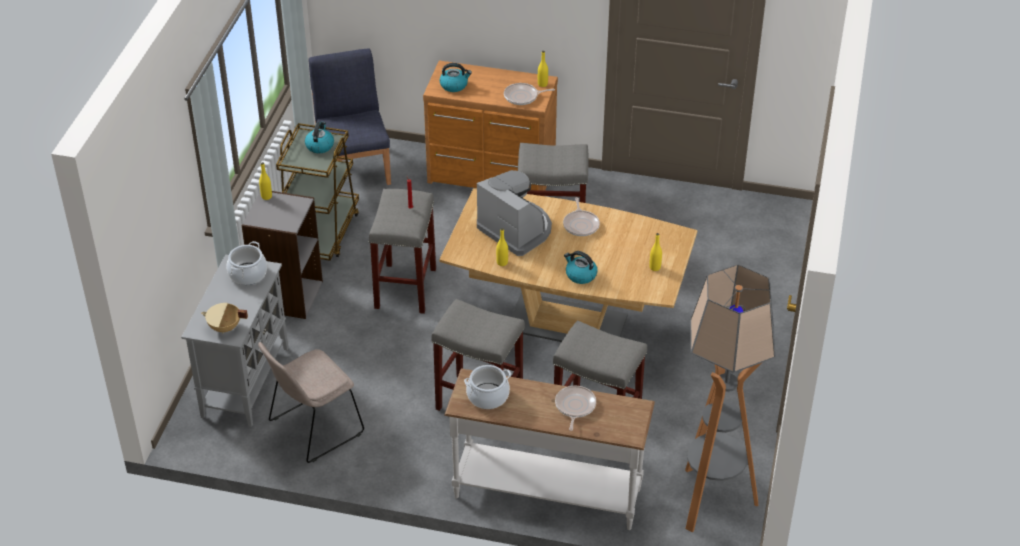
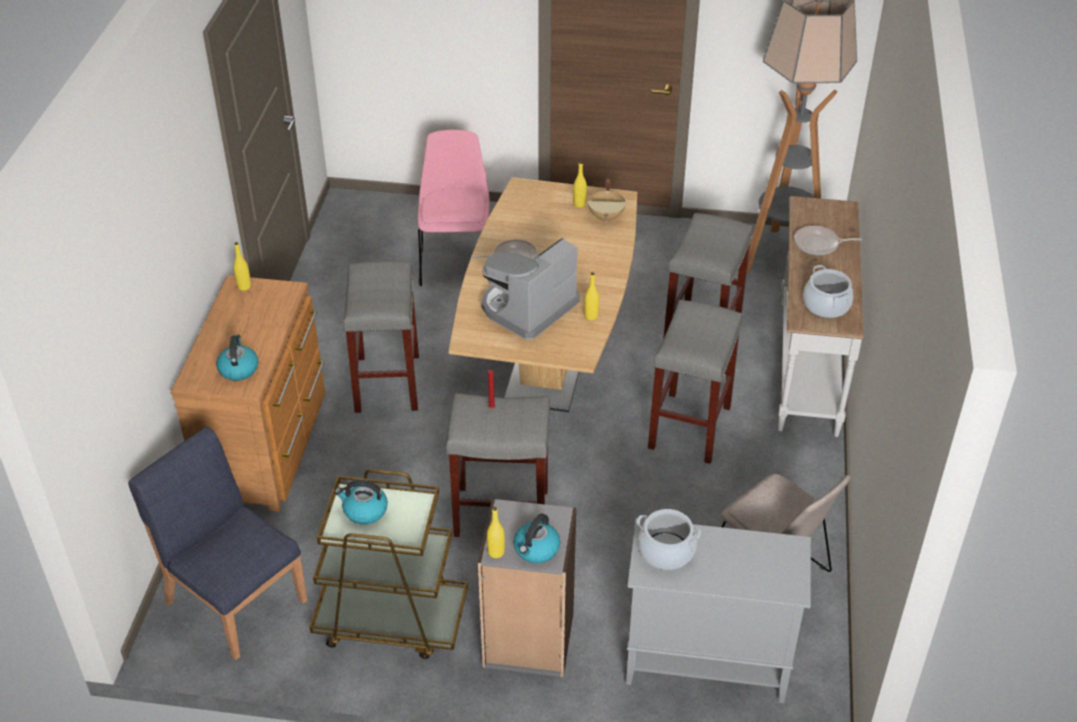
camera: 95 degrees left, 0 degrees up
(225, 328) = (780, 559): beige cooking pot -> beige cooking pot (607, 217)
(354, 167) = (235, 600): blue chair -> blue chair turned 60 degrees clockwise
(523, 97) = (271, 302): frying pan -> none
(580, 275) = (602, 255): kettle -> kettle (536, 550)
(703, 274) = (456, 262): none -> pink chair

